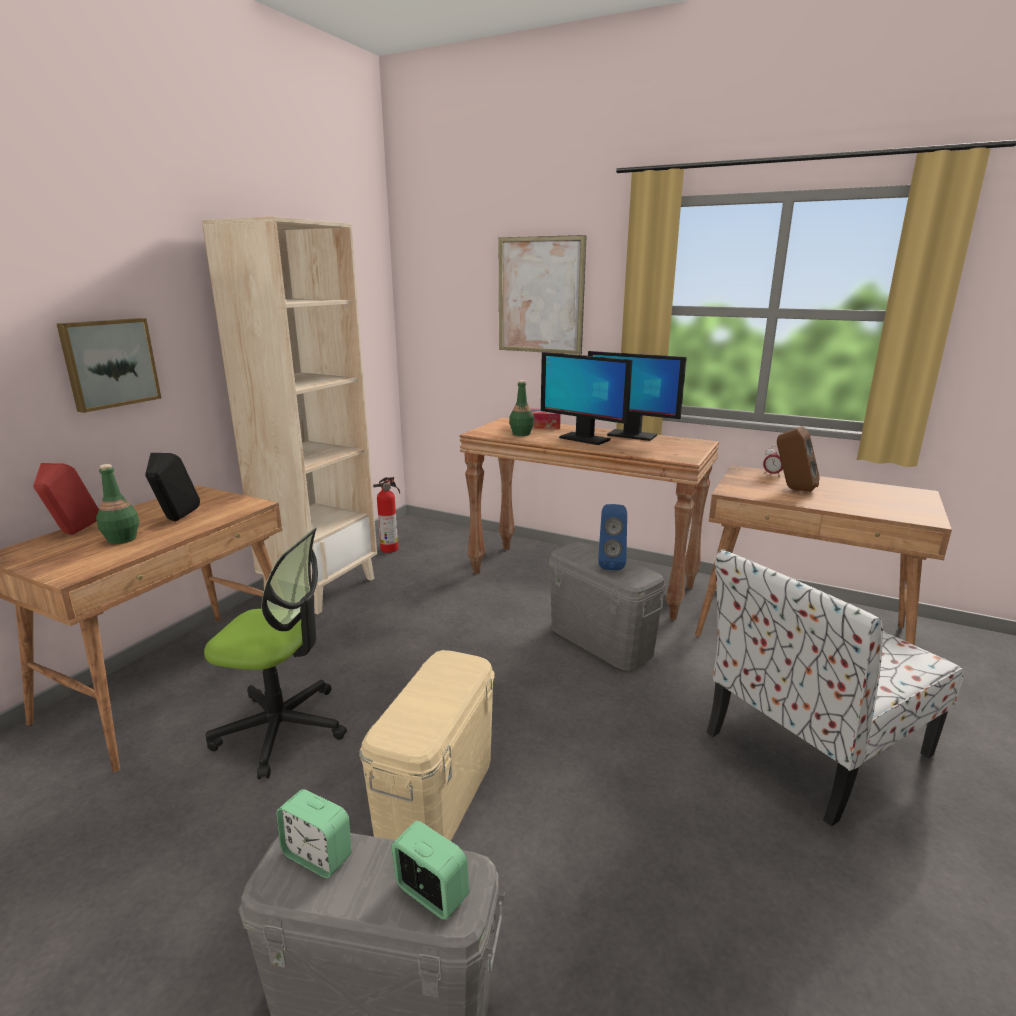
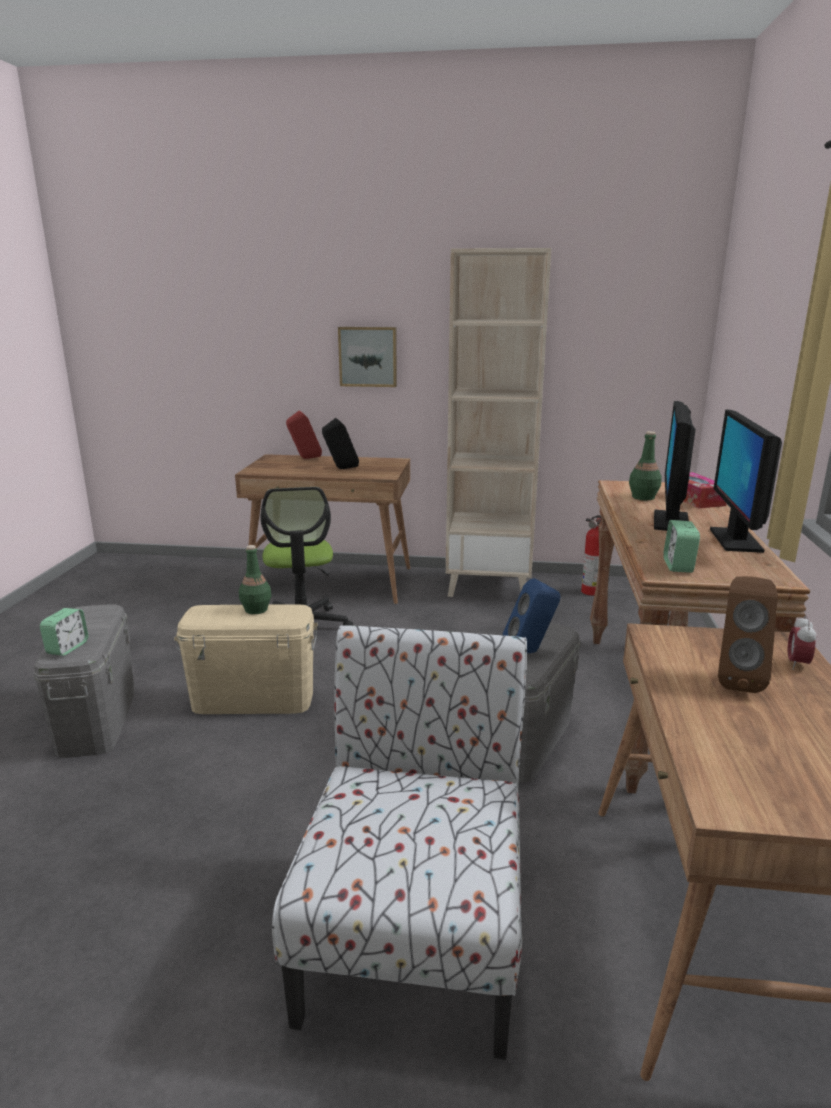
camera: 70 degrees right, 0 degrees up
(122, 539) = (304, 467): green bottle -> green bottle (256, 610)
(317, 856) = (97, 615): alarm clock -> alarm clock (678, 566)
(540, 295) = (780, 331): picture -> none
(812, 745) = (415, 929): chair -> chair turned 60 degrees clockwise

